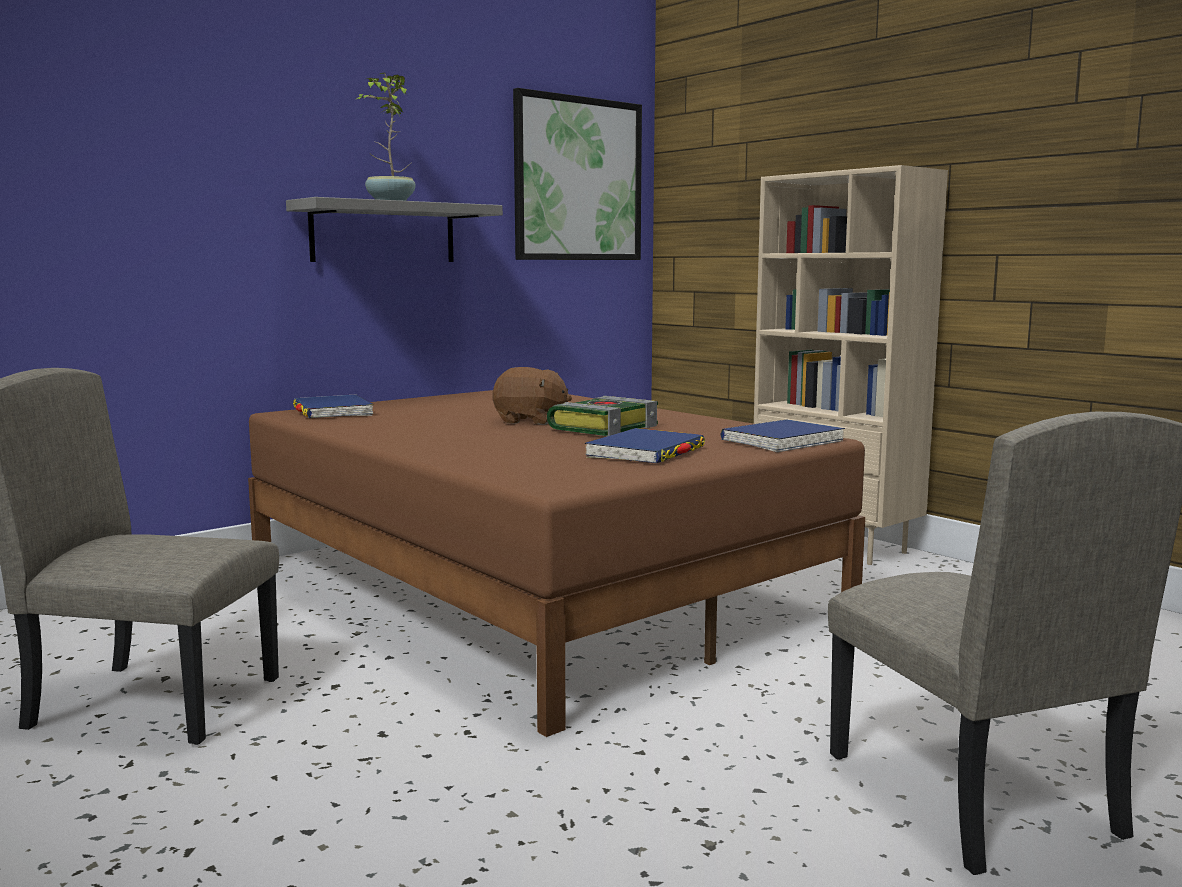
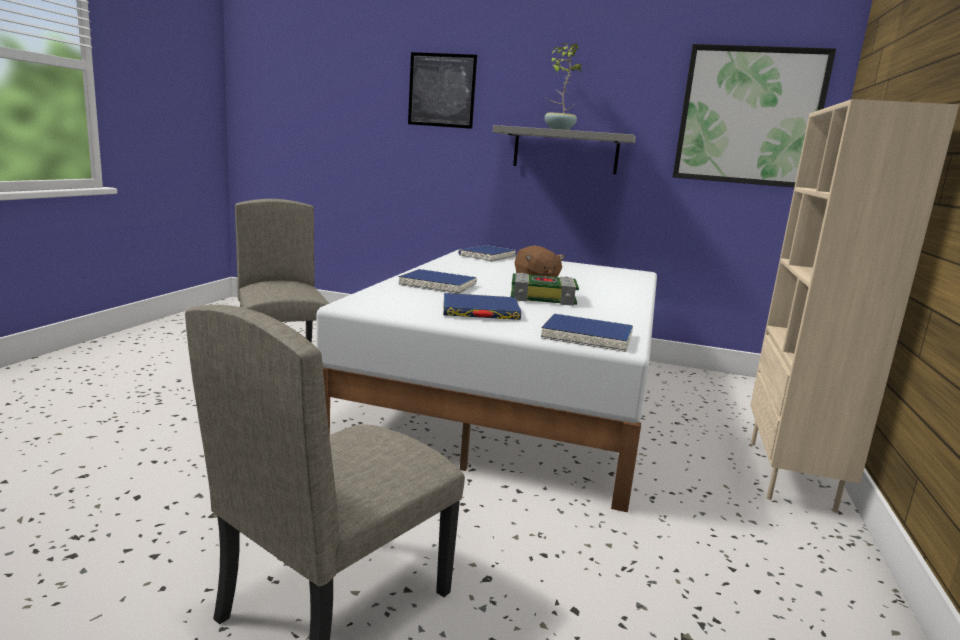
camera: 55 degrees right, 5 degrees up
(165, 136) = (442, 90): none -> picture
(484, 447) = (438, 285): none -> blue book
(534, 589) = (514, 395): brown bed -> white bed

